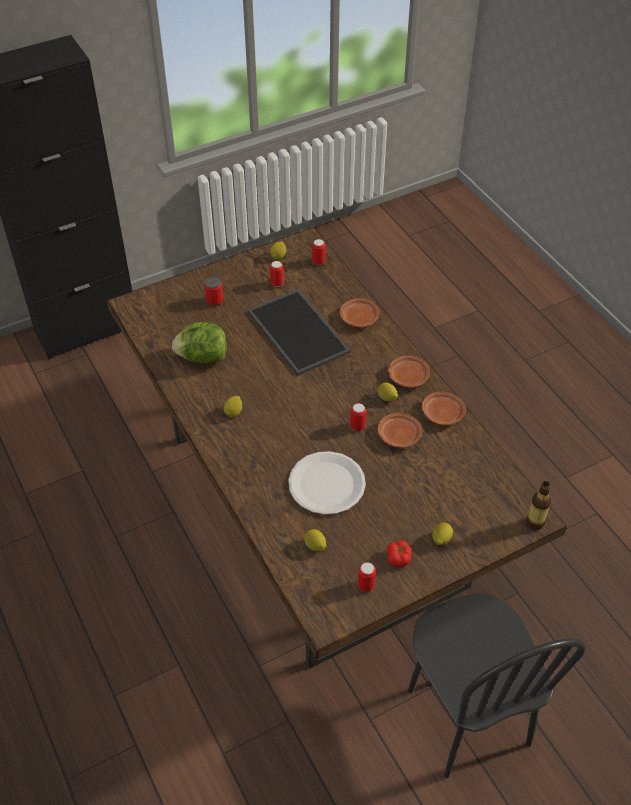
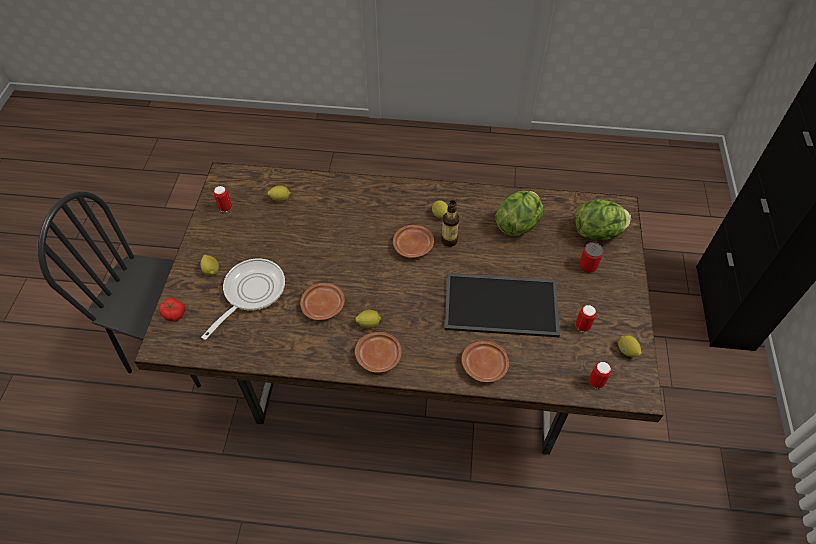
camera: 125 degrees right, 5 degrees up
(172, 307) = (598, 233): none -> lettuce
(327, 484) = (322, 233): white plate -> none
(357, 426) = (357, 284): can -> none
(398, 558) = (224, 237): tomato -> tomato (174, 313)
(433, 492) = (251, 292): none -> frying pan
(442, 414) = (316, 353): brown plate -> brown plate (413, 245)
(534, 523) = (159, 340): bottle -> bottle (449, 241)

